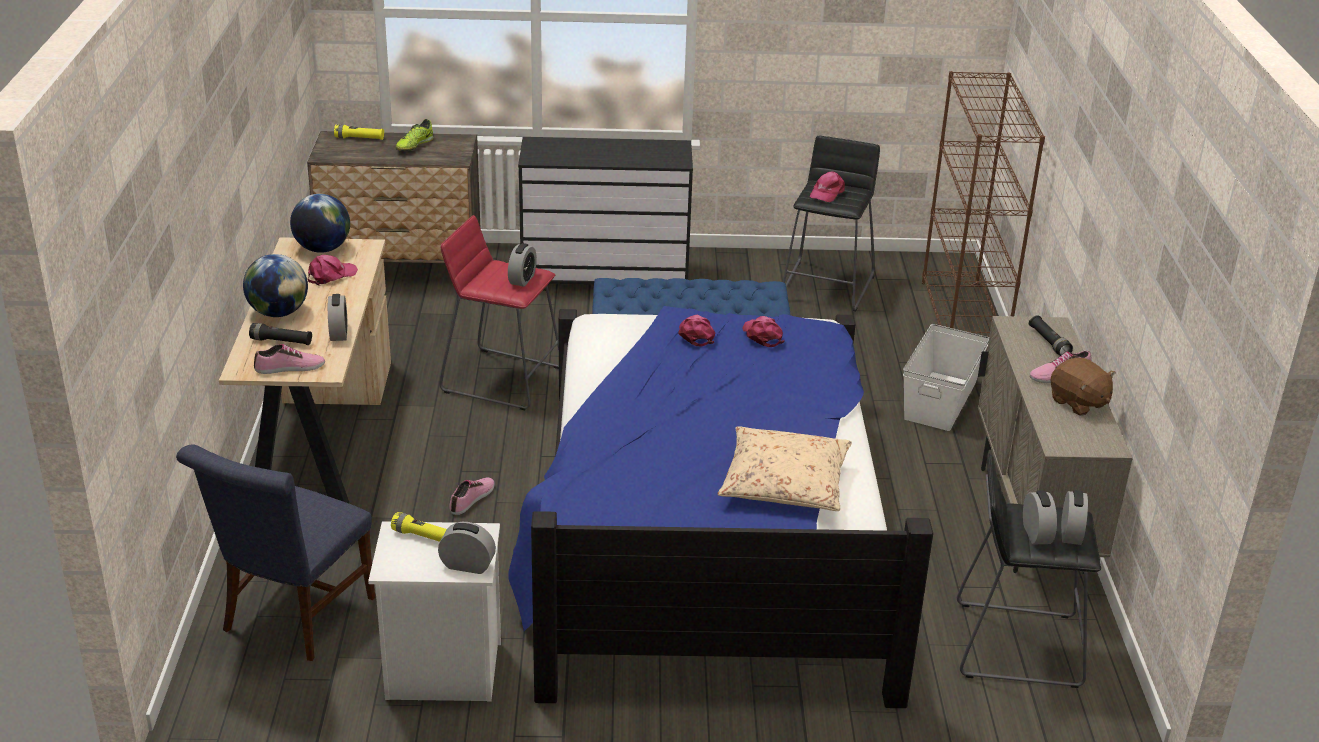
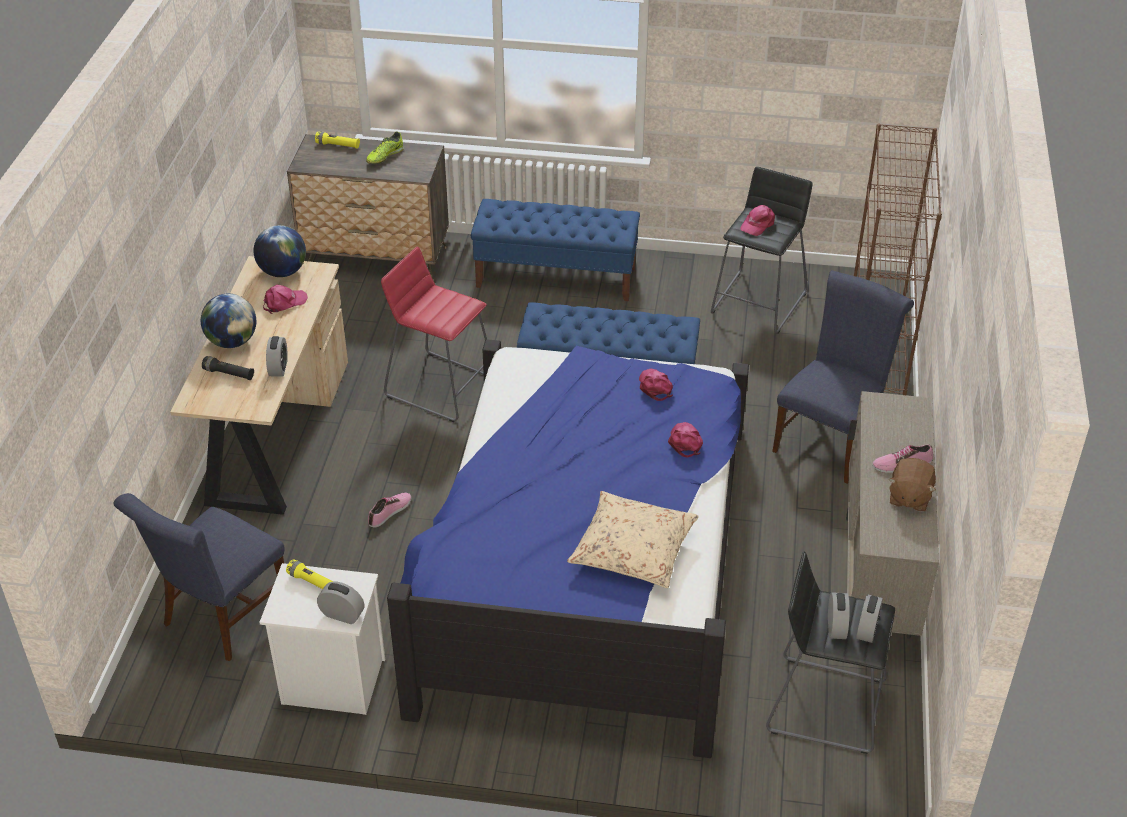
camera: 10 degrees right, 10 degrees up
(290, 368) = (230, 403): shoe -> none
(522, 279) = (454, 310): alarm clock -> none
(605, 275) = (556, 277): black dresser -> blue bench
(696, 334) = (596, 381): pink cap -> pink cap (685, 441)
(941, 400) = (830, 440): white storage box -> blue chair
(1049, 342) = (904, 426): black flashlight -> none
(1078, 403) = (909, 497): brown plush toy -> brown plush toy turned 45 degrees clockwise

